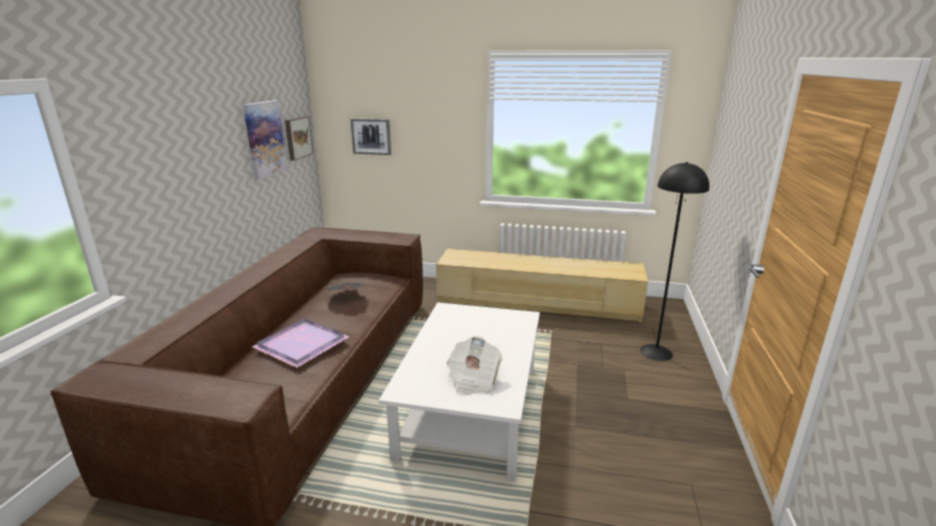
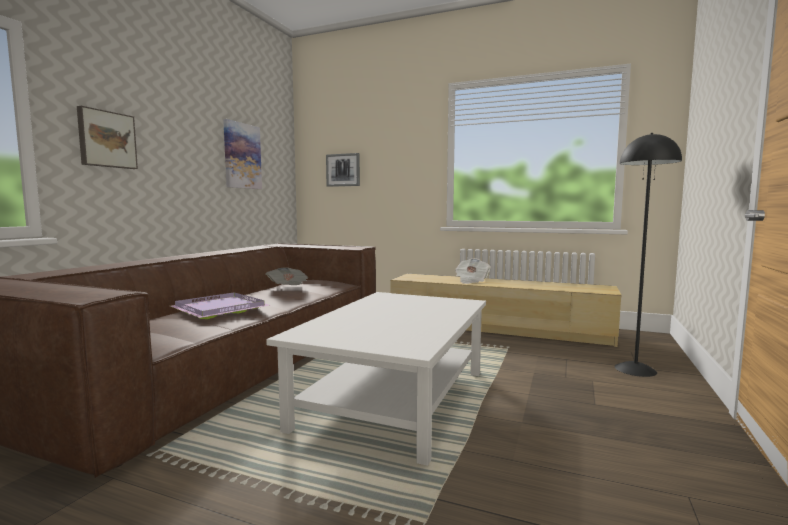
camera: 10 degrees right, 15 degrees down
(297, 137) = (277, 167): picture -> picture (106, 139)
(473, 379) = (385, 332): newspaper -> newspaper (471, 281)

